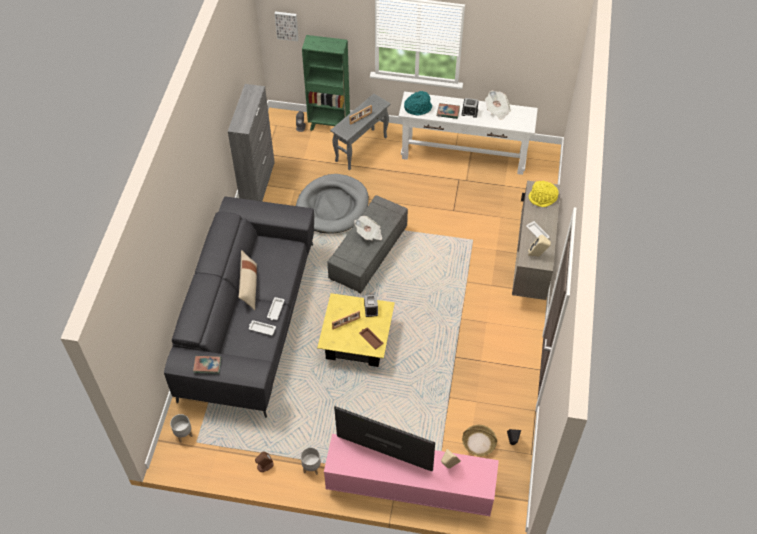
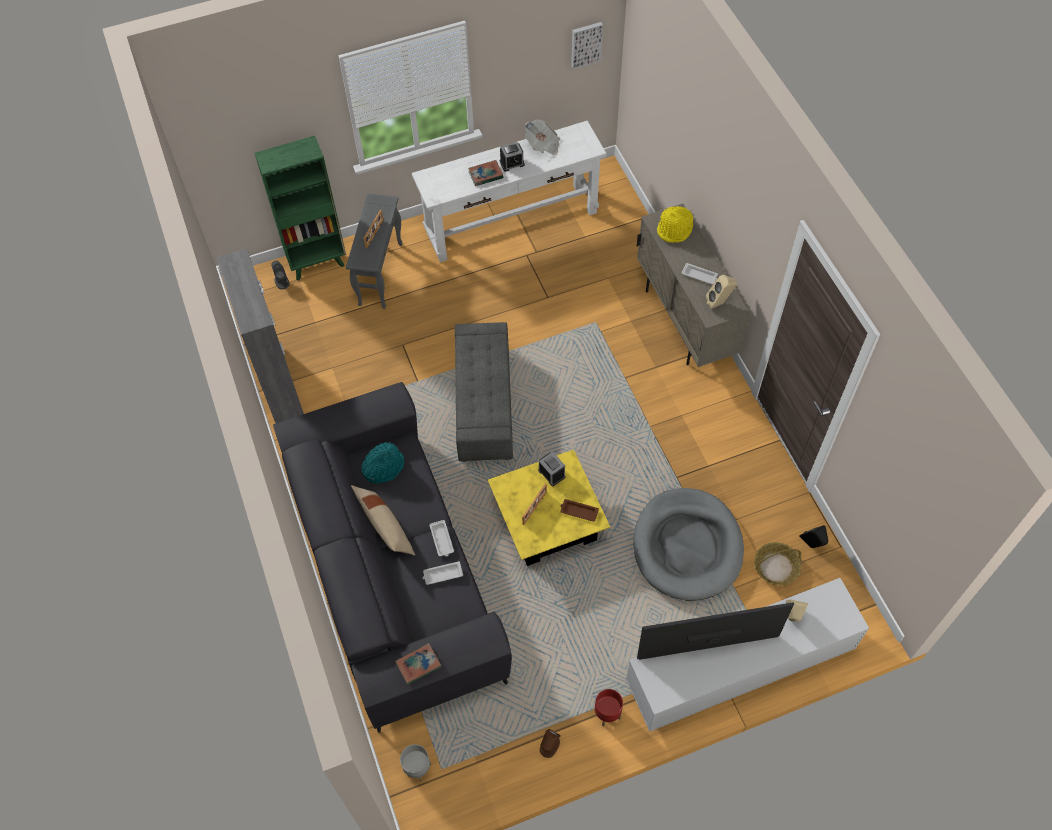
camera: 30 degrees left, 5 degrees up
(287, 25) = (221, 151): picture -> picture (585, 44)
(312, 467) = (607, 713): grey planter -> red planter
(332, 206) = (397, 365): grey dog bed -> grey dog bed (687, 546)
(369, 234) = (483, 378): newspaper -> none
(409, 487) = (737, 668): pink tv stand -> white tv stand
(418, 108) = (444, 186): turquoise hat -> turquoise hat (383, 467)

